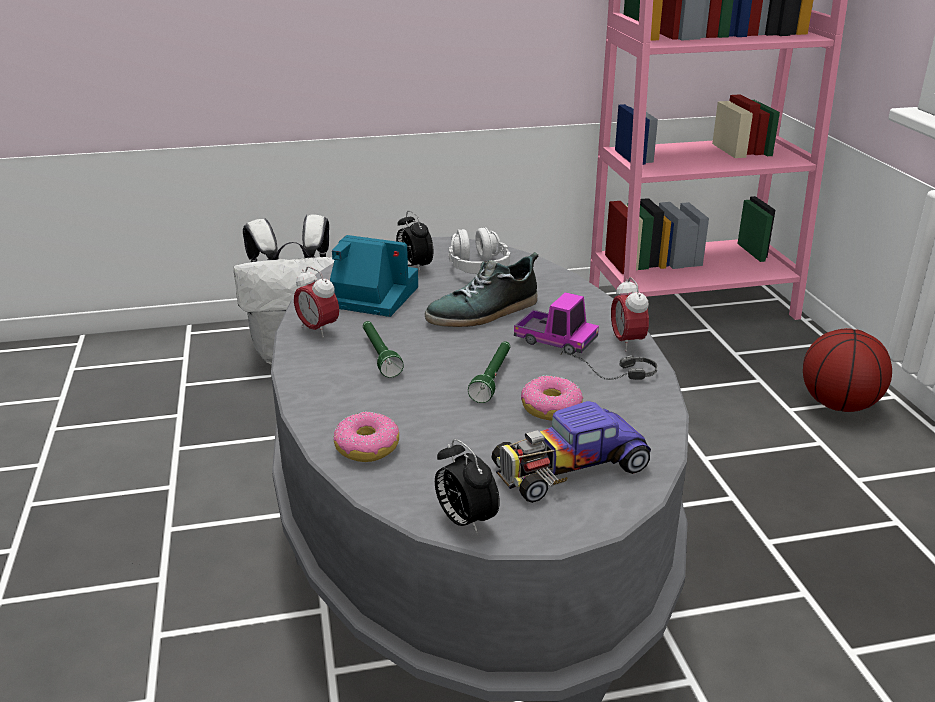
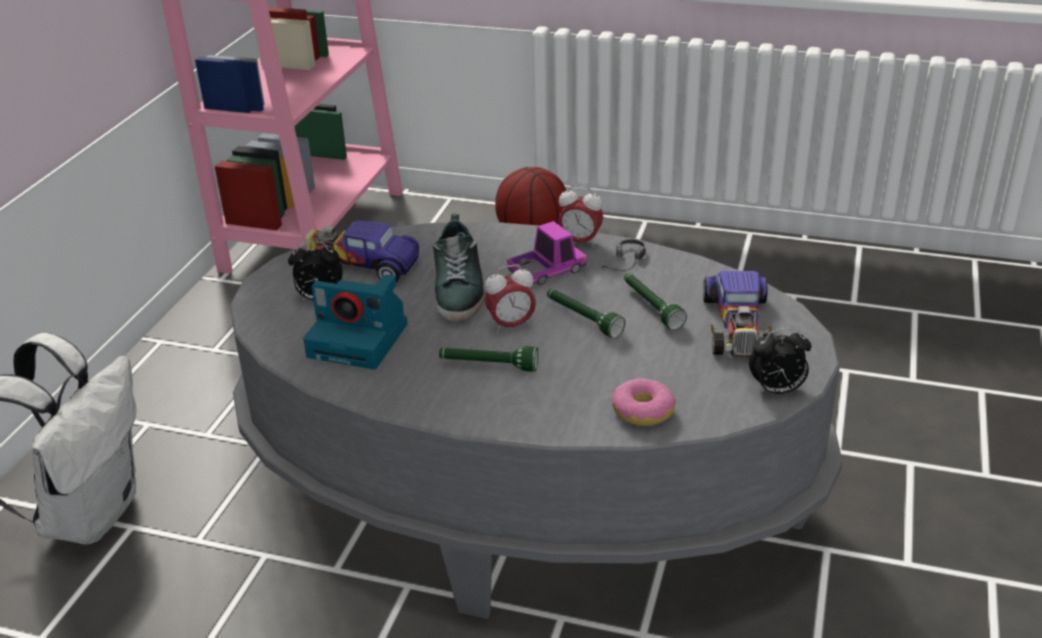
camera: 60 degrees left, 5 degrees up
(318, 330) = (400, 389): alarm clock -> alarm clock (511, 325)
(372, 297) = (360, 340): camera -> camera turned 120 degrees counterclockwise
(478, 266) = (361, 264): grey headphones -> toy car
(551, 408) = (651, 307): donut -> green flashlight

